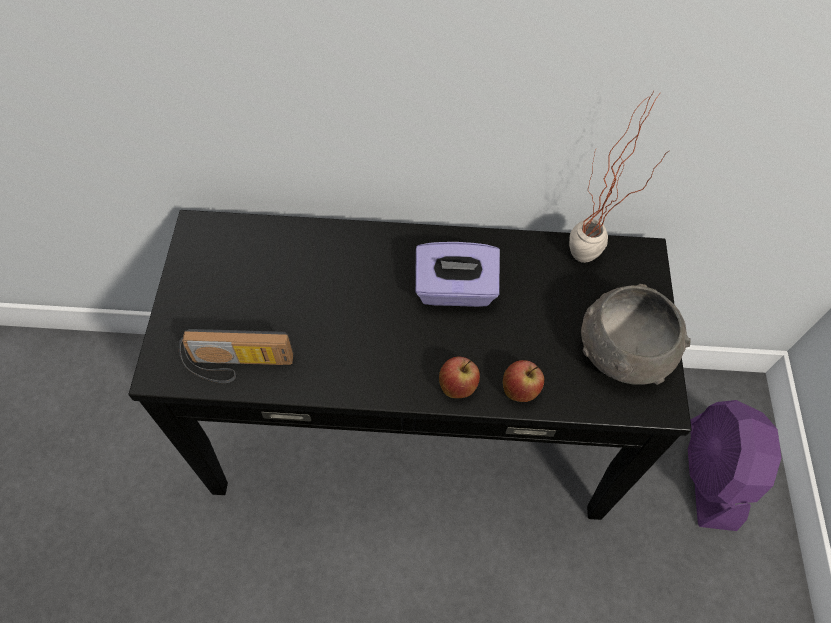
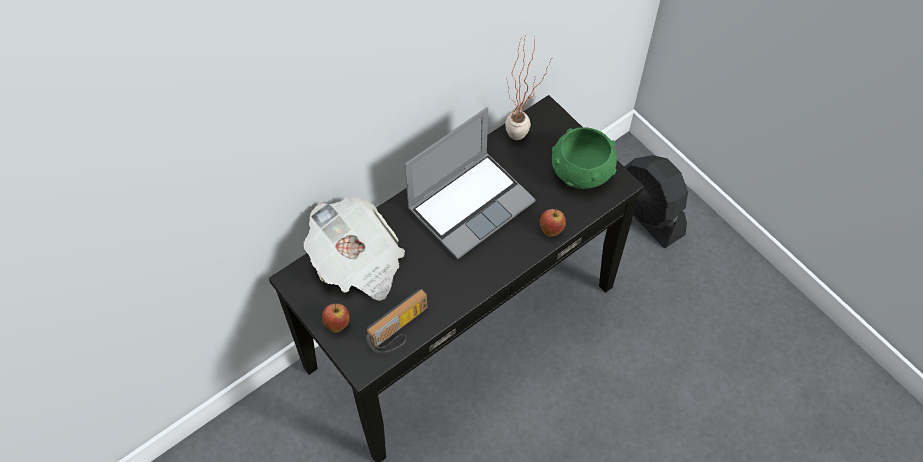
camera: 40 degrees left, 0 degrees up
(275, 260) = (358, 262): none -> newspaper
(455, 290) = (471, 204): purple tissue box -> laptop
(457, 386) = (520, 251): apple -> apple (337, 323)
(623, 351) = (581, 171): grey bowl -> green bowl
(711, 474) = (648, 214): purple fan -> black fan

